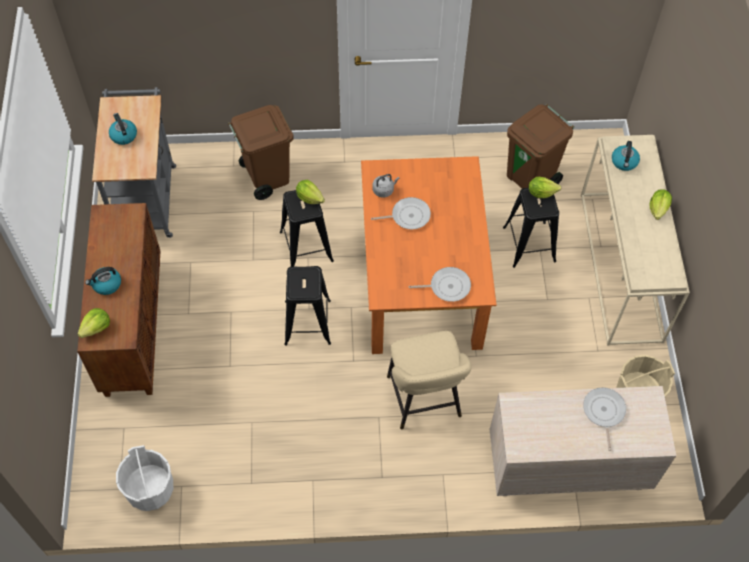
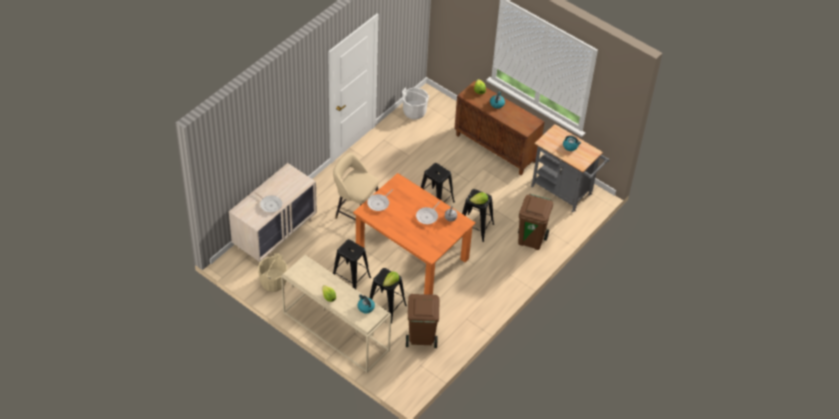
camera: 130 degrees right, 10 degrees down
(532, 314) = (351, 279): none -> black stool

